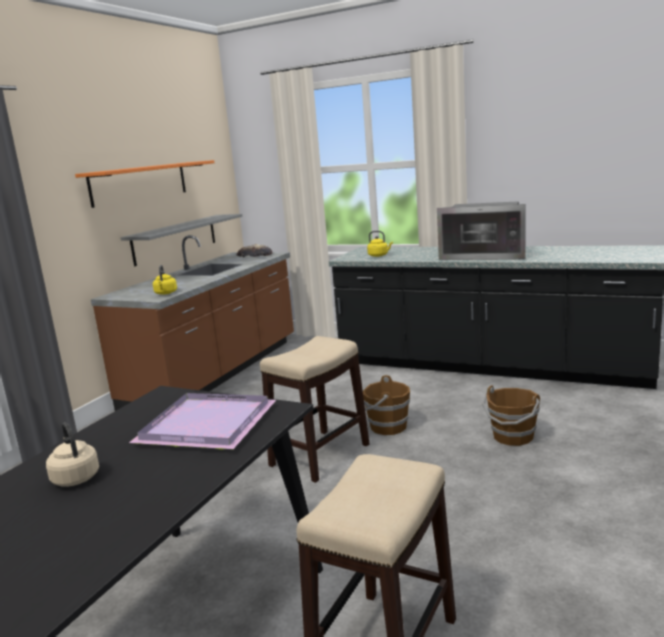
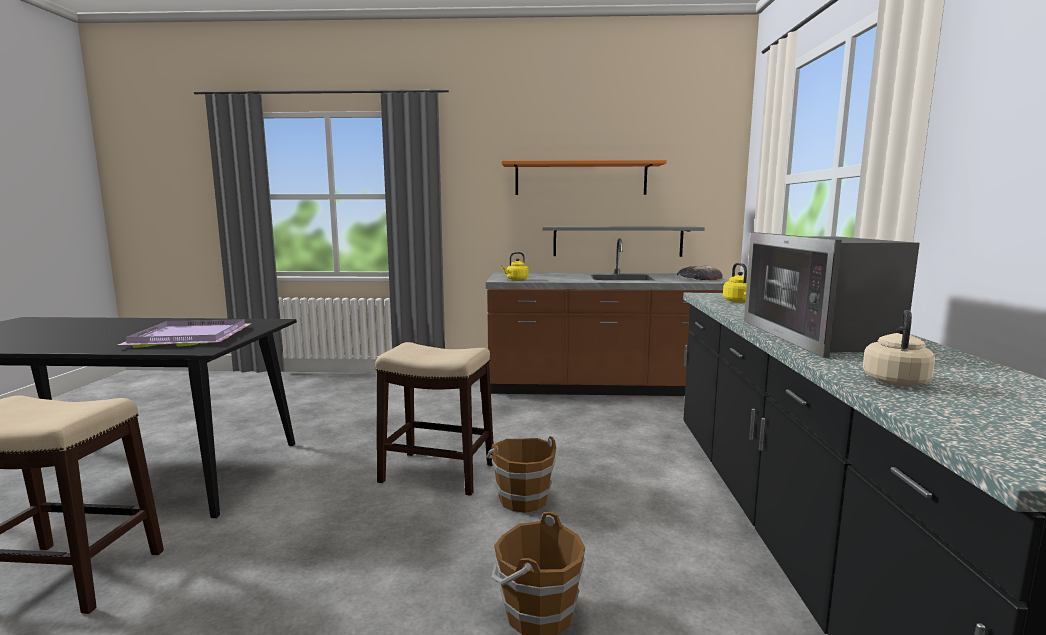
camera: 65 degrees right, 5 degrees down
(75, 477) = (125, 328): beige kettle -> beige kettle (895, 381)

